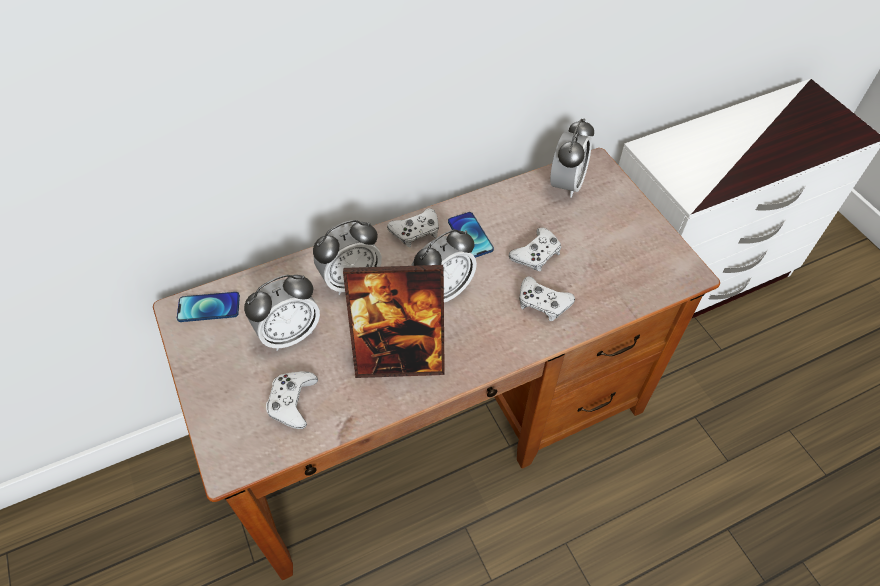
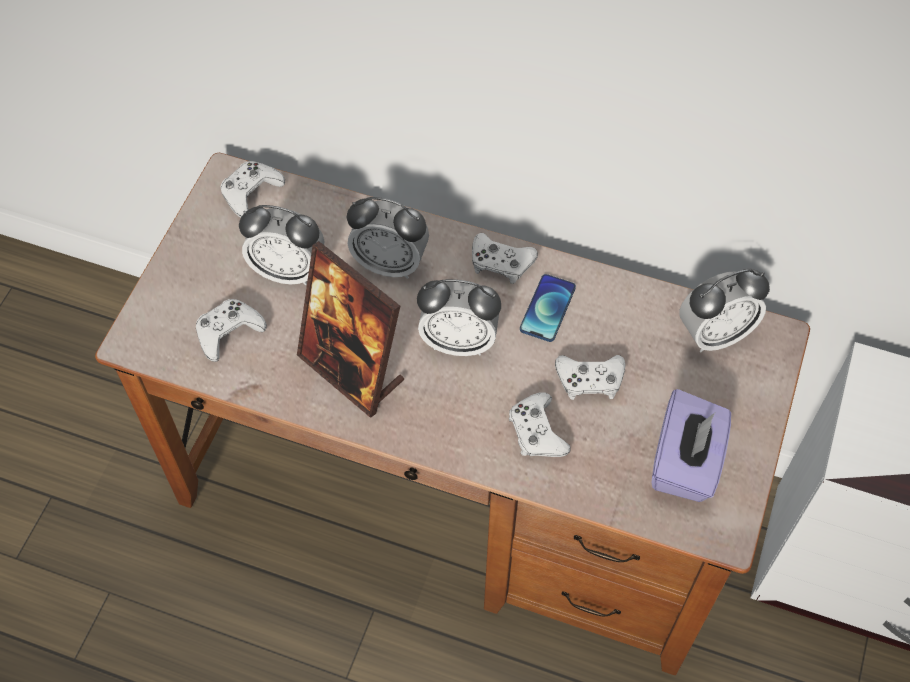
camera: 45 degrees right, 5 degrees up
(209, 307) = (251, 192): phone -> white game controller
(631, 255) = (685, 462): none -> purple tissue box

